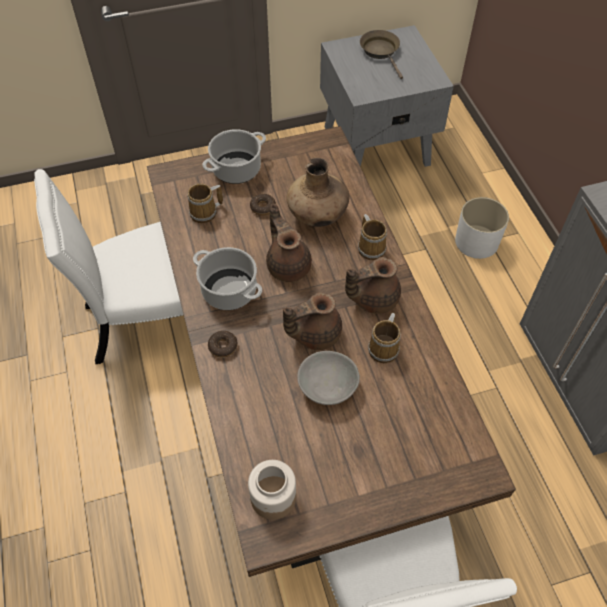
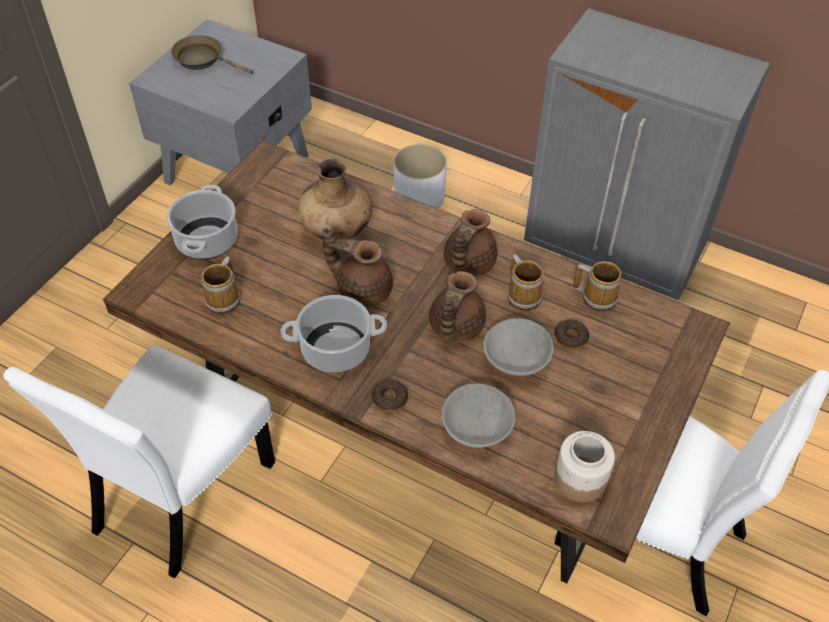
camera: 45 degrees left, 5 degrees down
(251, 408) = (477, 428): none -> grey bowl
(263, 207) = (276, 256): donut -> donut (570, 338)
(371, 247) = (416, 224): mug -> mug (597, 296)

